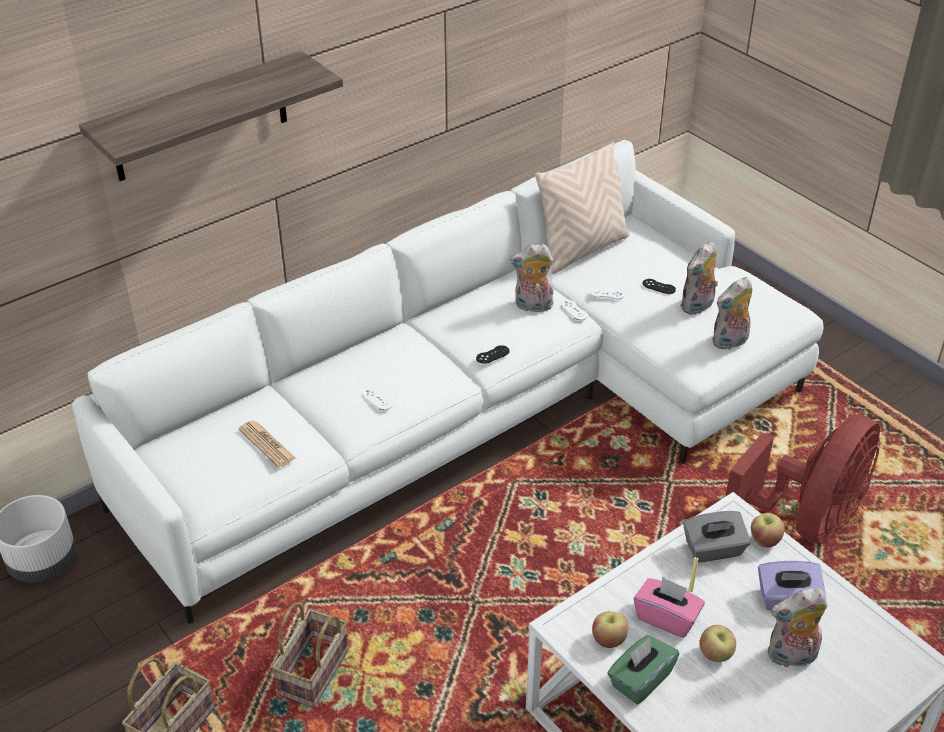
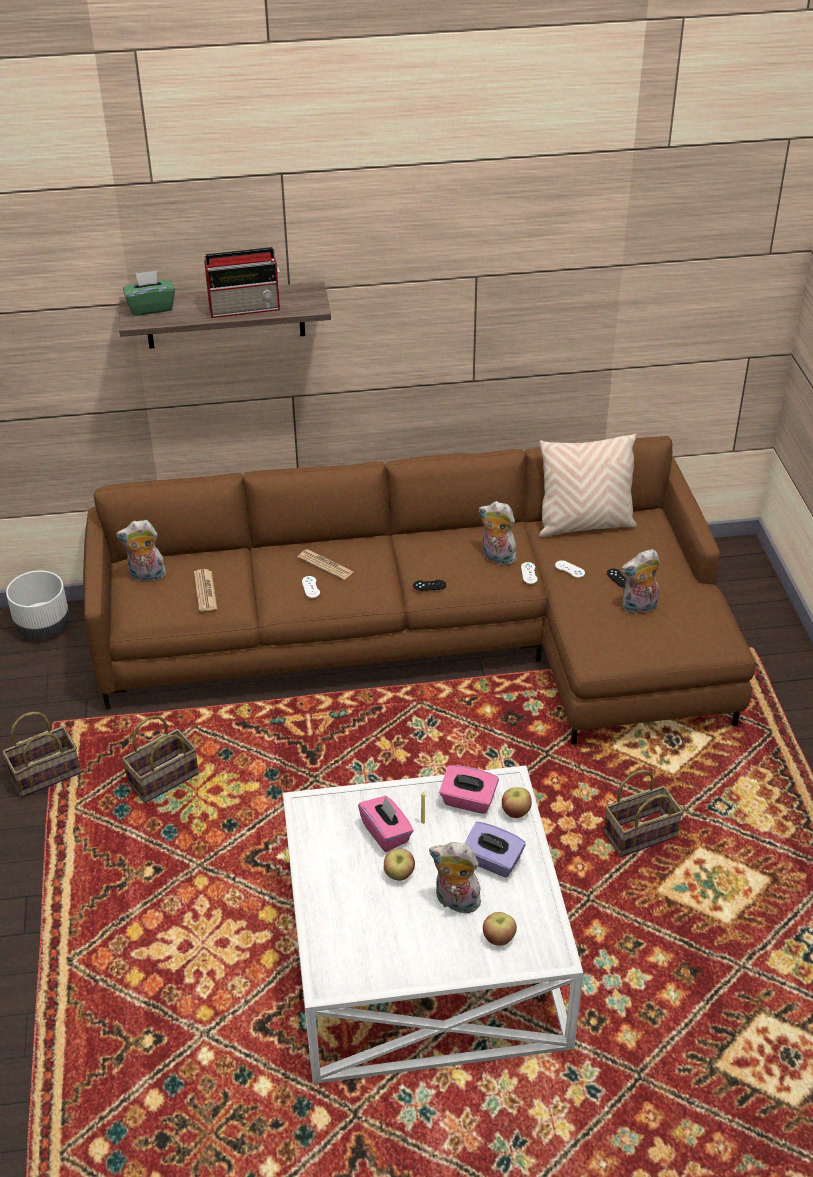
camera: 30 degrees right, 0 degrees up
(243, 97) = (246, 308): none -> radio
(373, 371) = (325, 565): none -> newspaper
(479, 414) = (436, 639): white sofa -> brown sofa
(608, 639) = (330, 829): apple -> apple (499, 937)
(640, 680) = (326, 866): green tissue box -> green tissue box (151, 308)
(713, 550) = (468, 801): grey tissue box -> pink tissue box
(730, 342) = (640, 648): plush toy -> plush toy (146, 576)
(807, 520) = (641, 833): red fan -> basket

